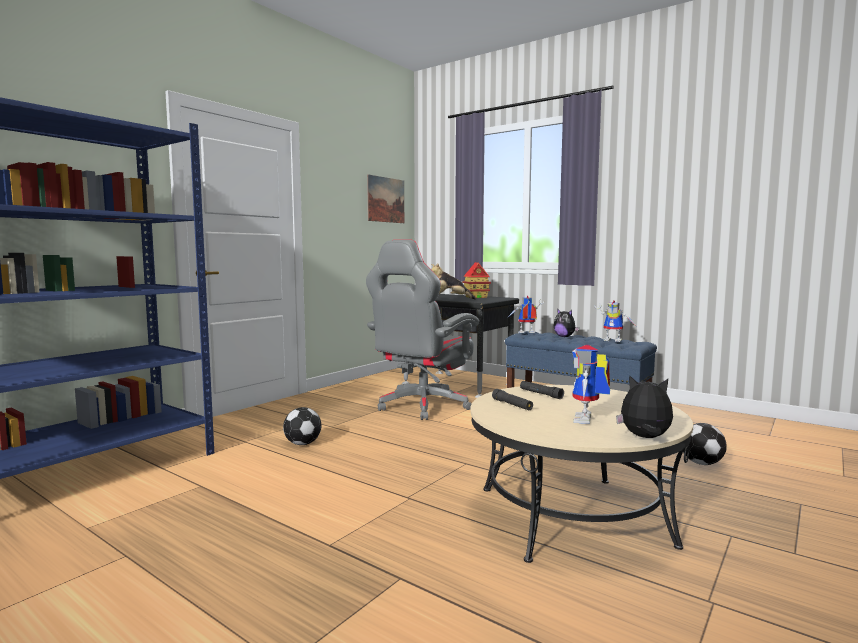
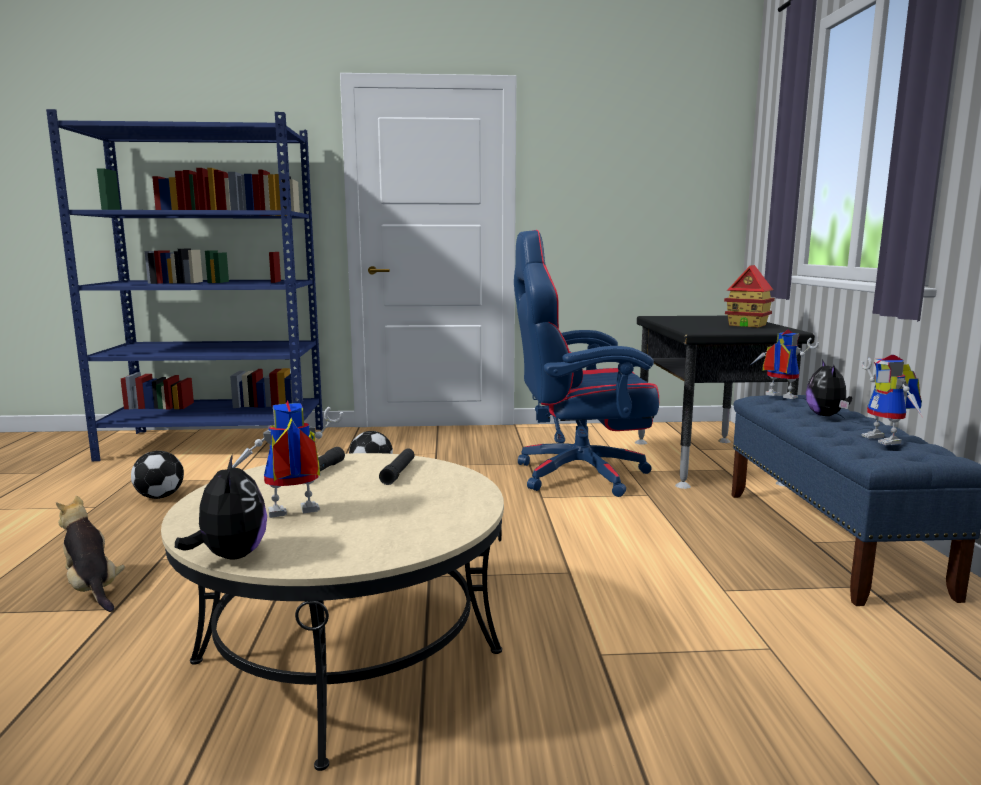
camera: 50 degrees right, 5 degrees up
(386, 200) = (680, 166): picture -> none
(423, 405) = (580, 474): grey office chair -> blue office chair
(450, 299) = (681, 324): plush toy -> plush toy (93, 589)
(701, 463) = (727, 720): football -> football (160, 496)

